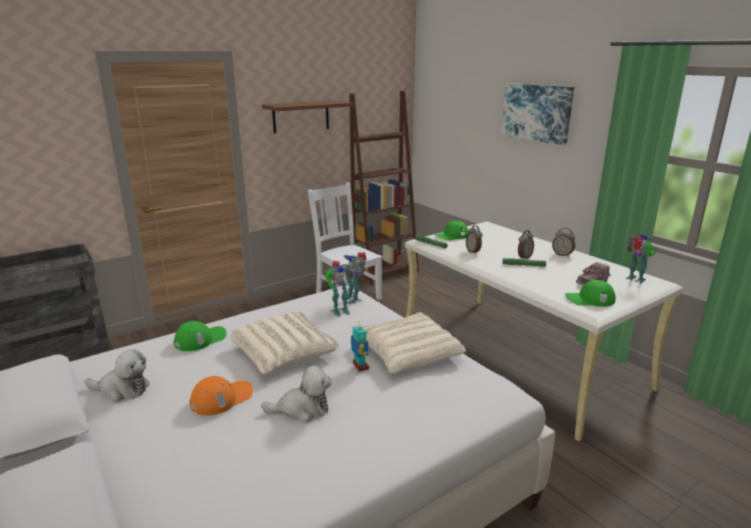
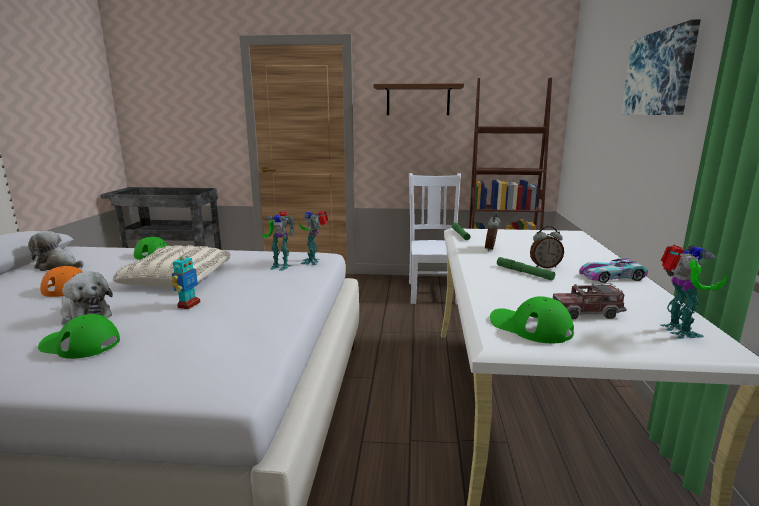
camera: 40 degrees right, 5 degrees down
(122, 390) = (58, 266): plush toy -> plush toy turned 150 degrees clockwise
(407, 352) = (248, 311): beige pillow -> none
(451, 236) = (502, 233): green cap -> green cap (80, 344)
(562, 255) = (612, 277): alarm clock -> toy car

